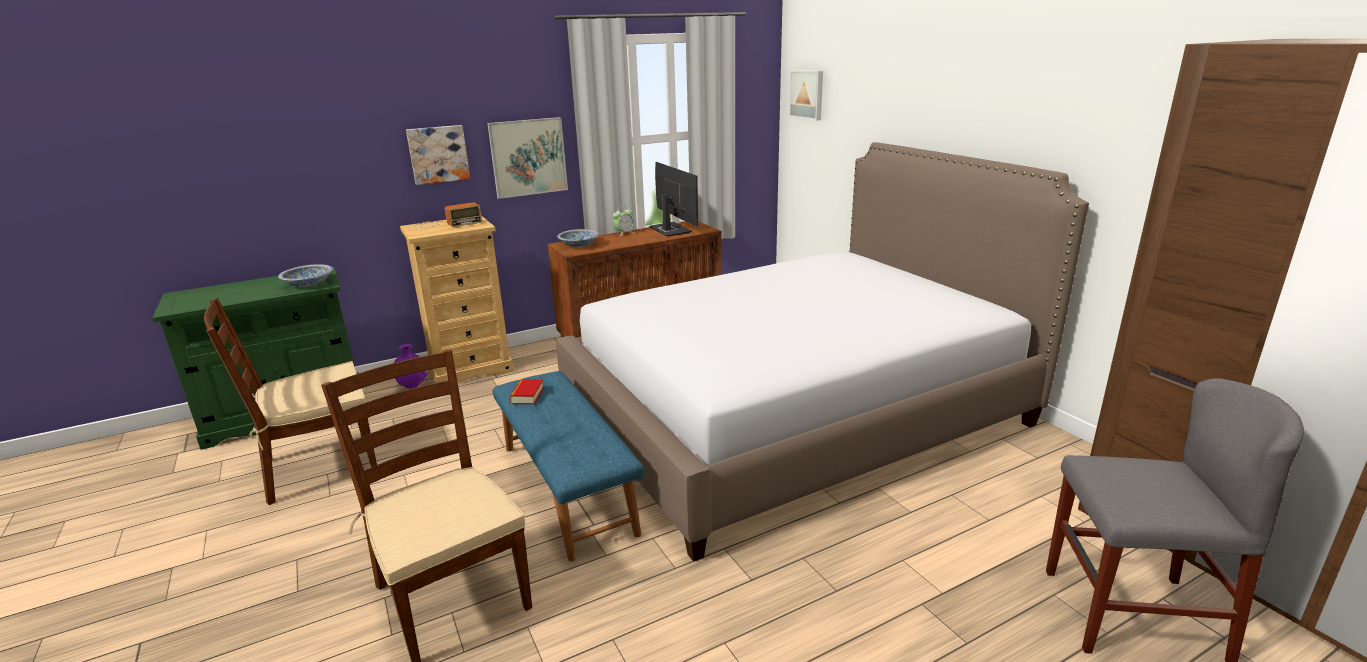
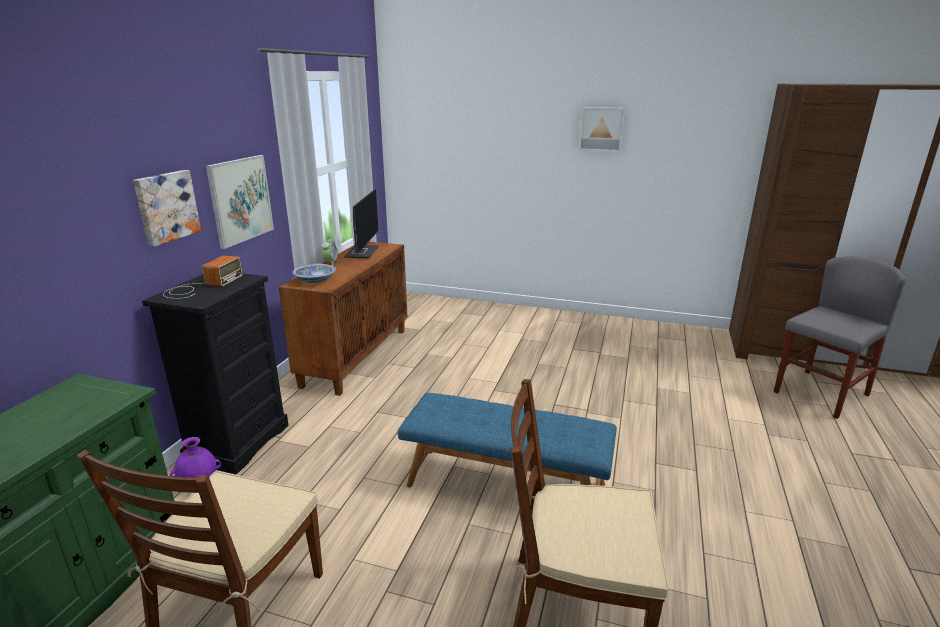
camera: 45 degrees left, 0 degrees up
(308, 284) = (99, 401): bowl -> none
(471, 369) = (238, 442): beige dresser -> black dresser
(527, 395) = (452, 419): book -> none
(669, 230) = (362, 252): monitor -> monitor turned 75 degrees clockwise
(795, 415) = (551, 367): bed -> none
(807, 94) = (417, 125): picture -> picture (601, 129)

